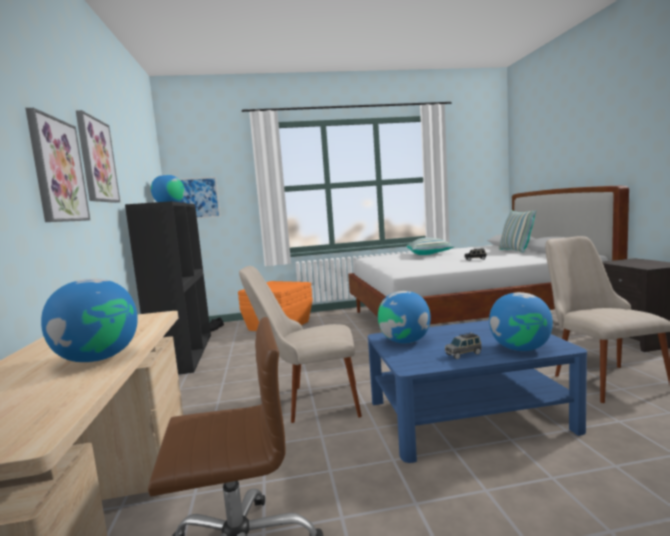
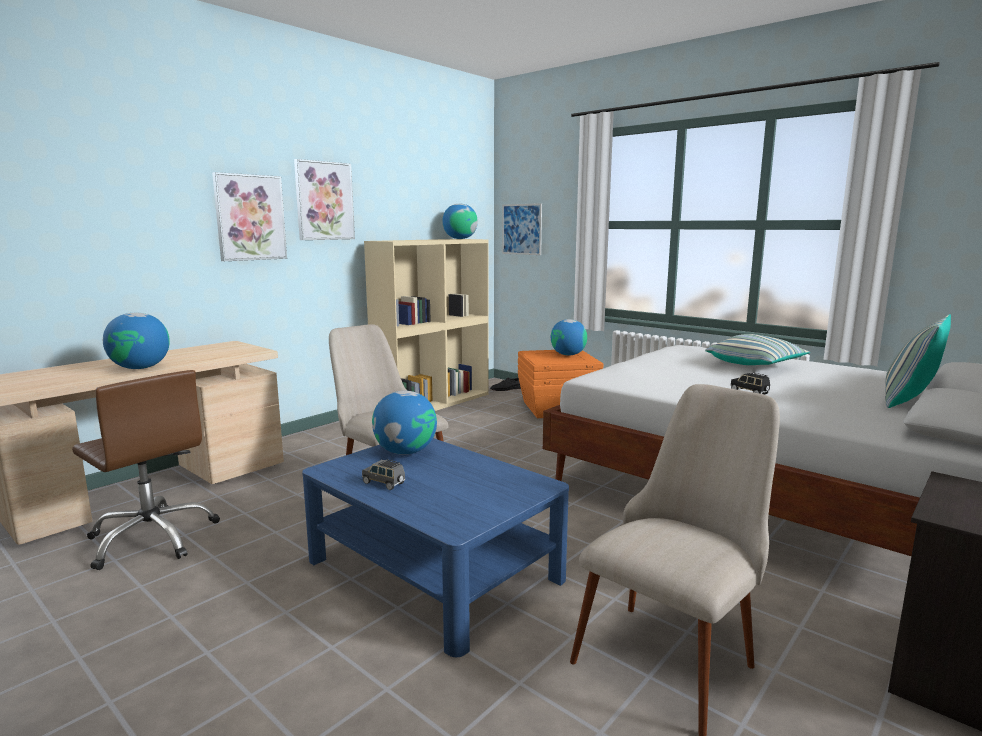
camera: 50 degrees right, 5 degrees up
(184, 353) = (433, 403): black bookcase -> beige bookcase
(520, 349) = (427, 507): globe -> globe (568, 355)

